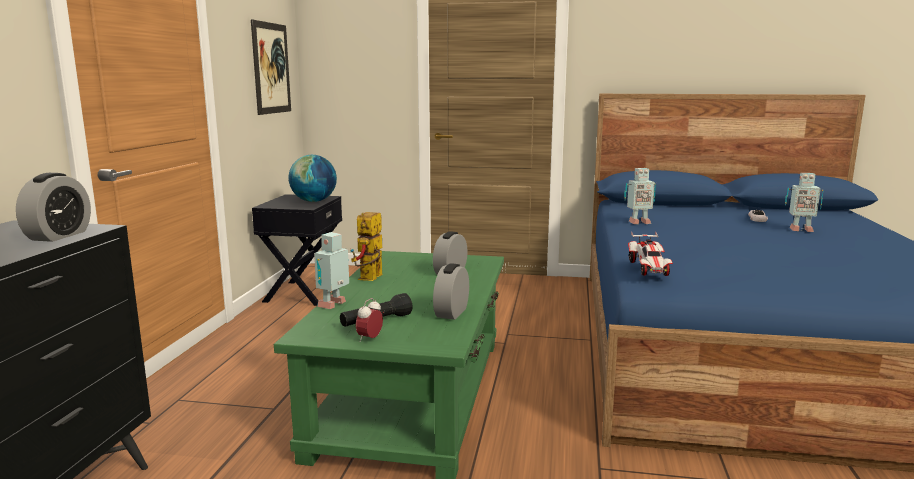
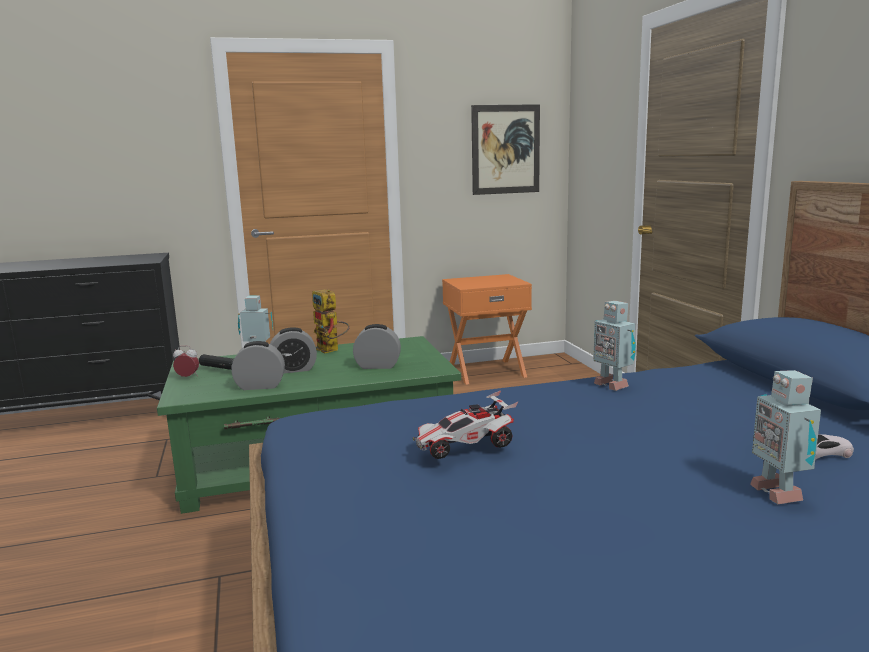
camera: 65 degrees right, 0 degrees up
(59, 236) = (126, 262): alarm clock -> alarm clock (294, 370)
(303, 293) = (486, 371): black nightstand -> orange nightstand
(314, 201) = (493, 283): globe -> none
(370, 279) = (331, 350): toy robot -> toy robot turned 120 degrees counterclockwise
(649, 268) = (337, 407): toy car -> toy car (465, 446)

